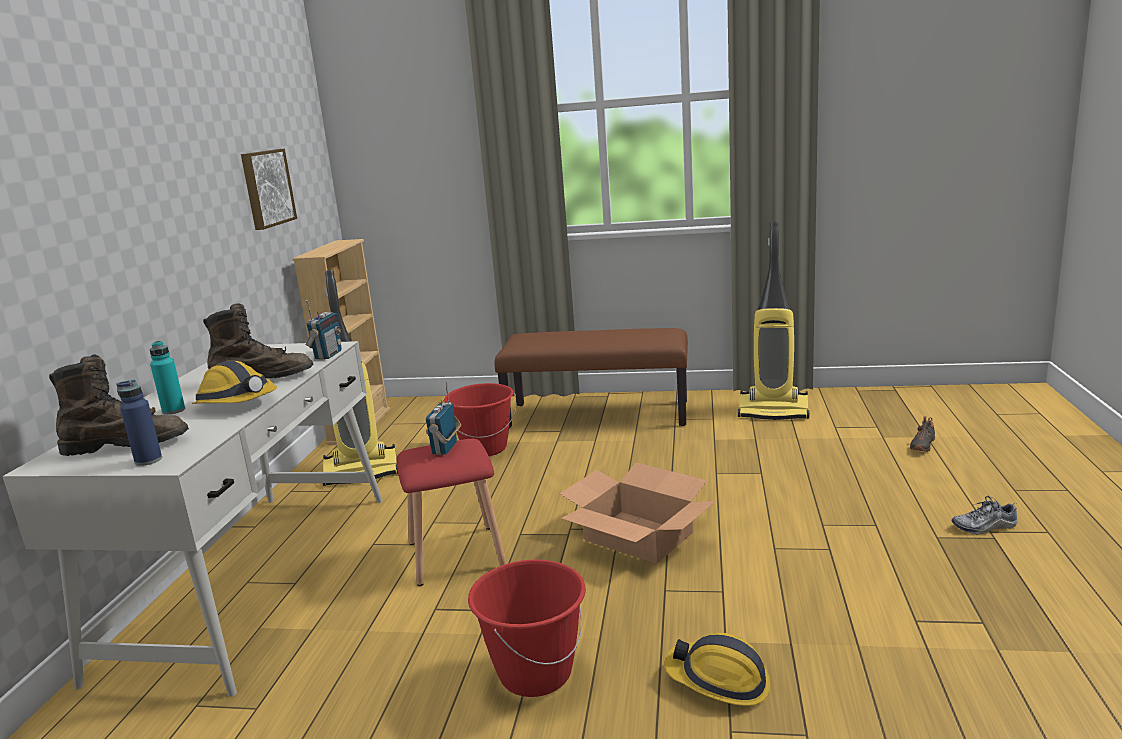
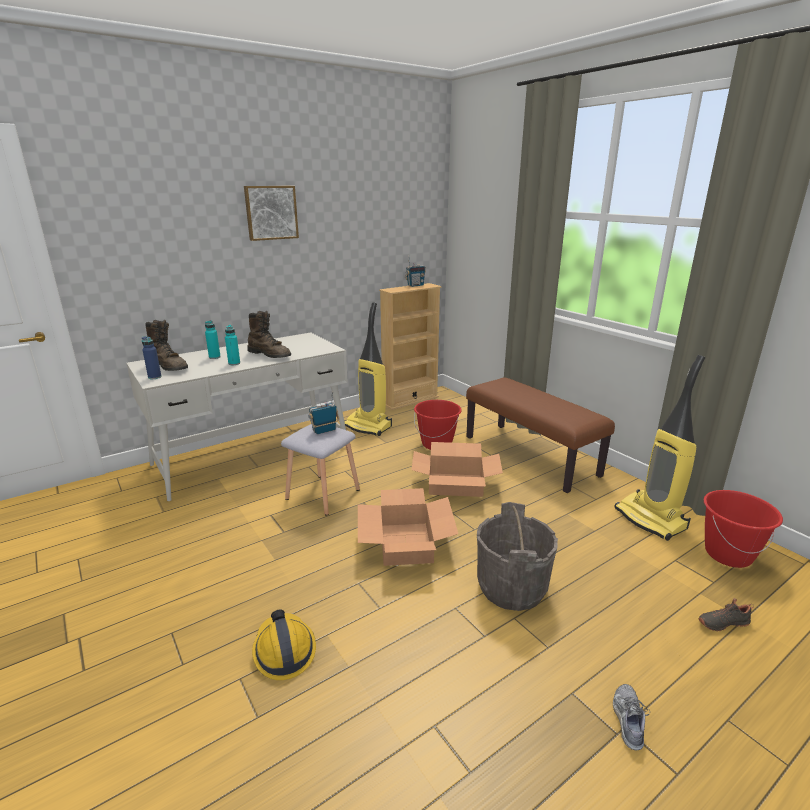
camera: 45 degrees right, 5 degrees up
(237, 402) = (234, 363): hard hat -> turquoise bottle
(266, 188) = (370, 244): picture -> picture (271, 212)
(327, 355) = (316, 353): radio -> radio (415, 285)
(457, 555) = (322, 495): red stool -> grey stool
(535, 673) = (241, 576): red bucket -> red bucket (728, 554)
(580, 469) = (455, 484): none -> cardboard box
(781, 508) = (512, 587): none -> grey bucket
(984, 527) = (628, 720): shoe -> shoe turned 60 degrees clockwise

